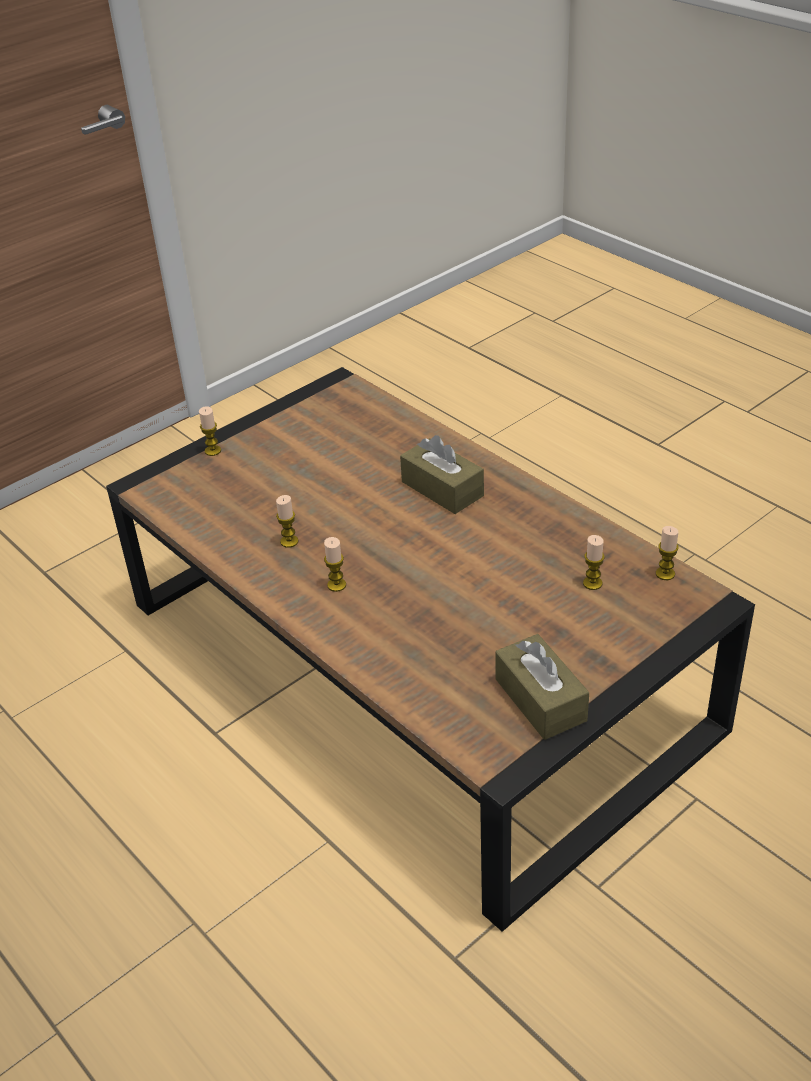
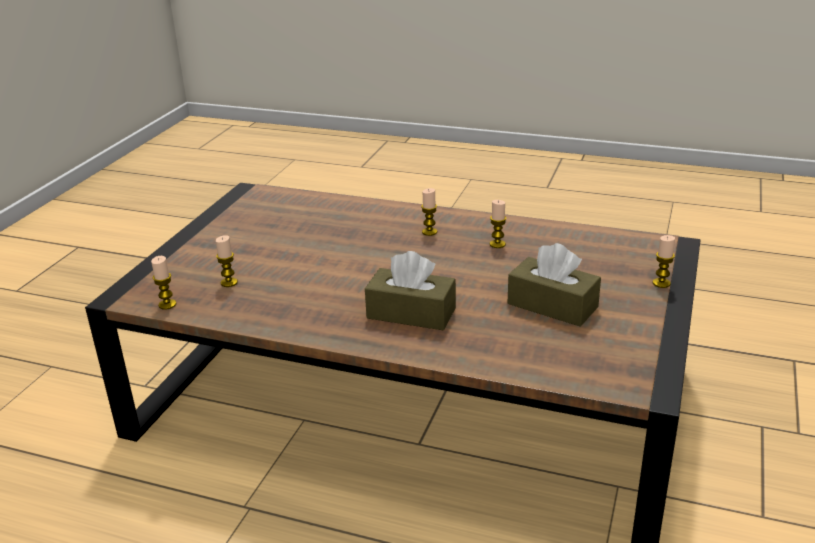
camera: 150 degrees right, 10 degrees down
(540, 700) = (239, 218): brown tissue box -> brown tissue box (552, 305)

